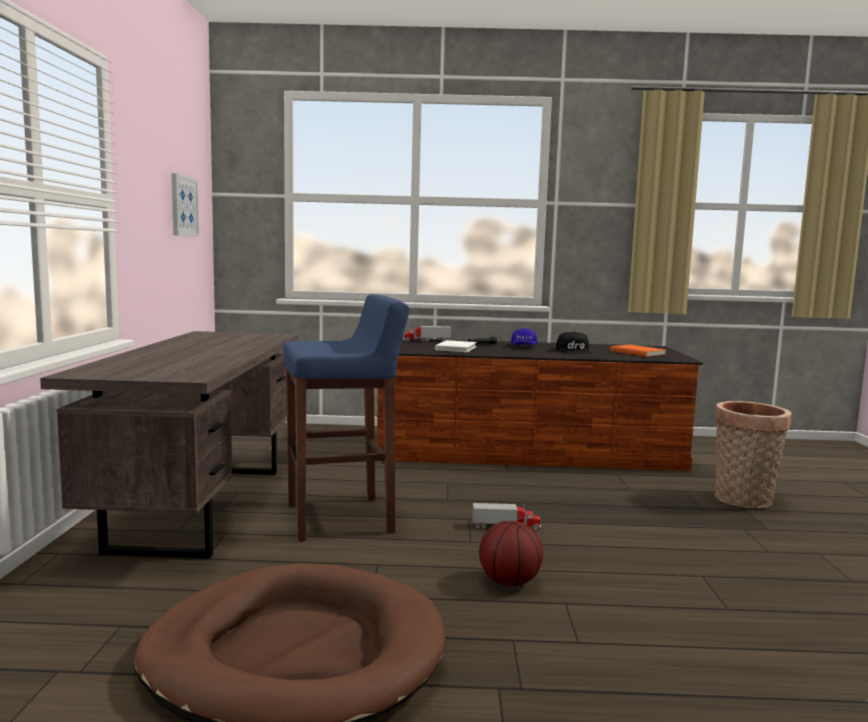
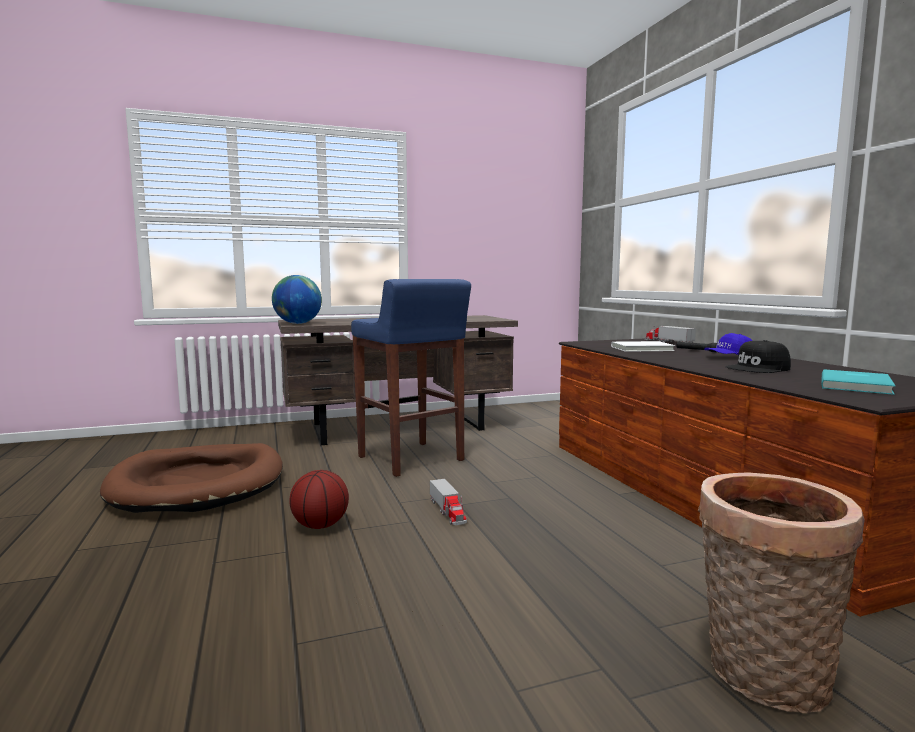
camera: 70 degrees right, 0 degrees up
(169, 375) = (297, 323): none -> globe
(183, 206) = (519, 223): picture -> none
(638, 352) = (857, 385): orange book -> turquoise book

